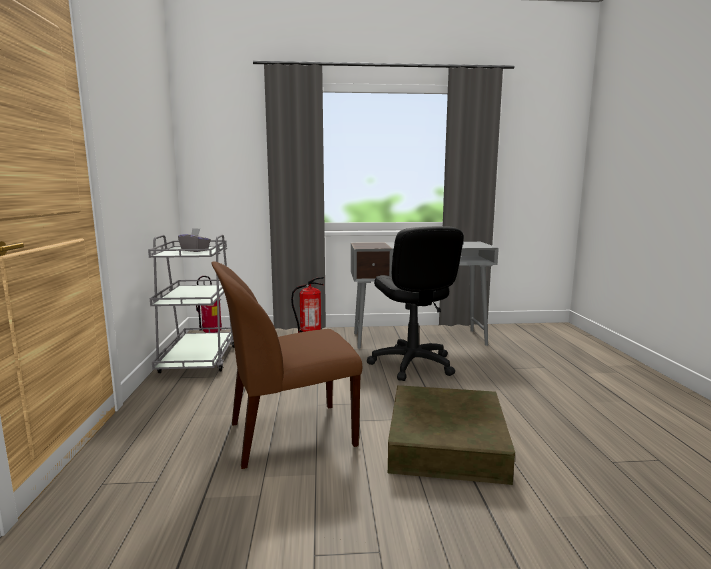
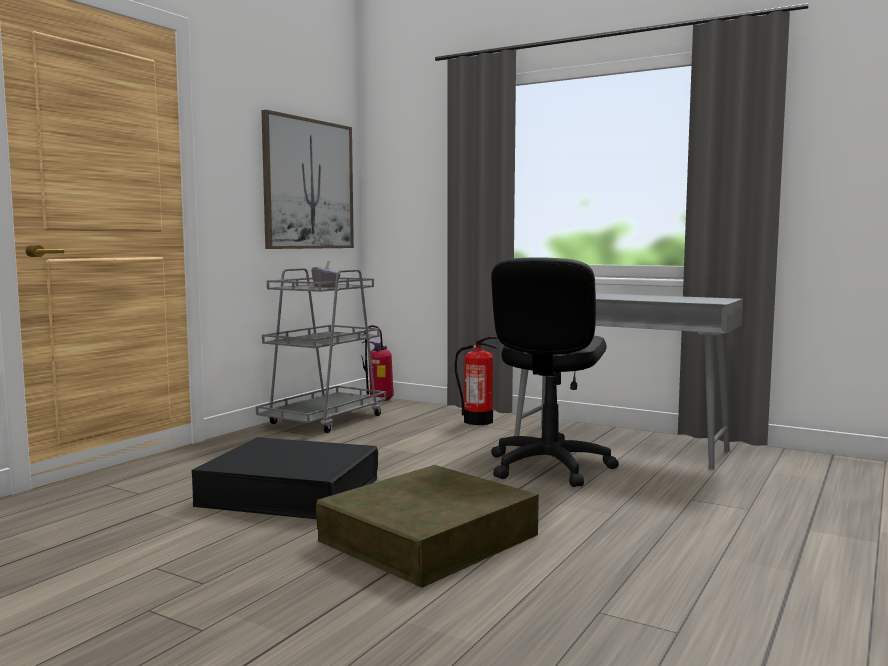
camera: 35 degrees right, 5 degrees down
(154, 160) = (308, 184): none -> picture
(288, 435) = (290, 492): brown chair -> black storage box

